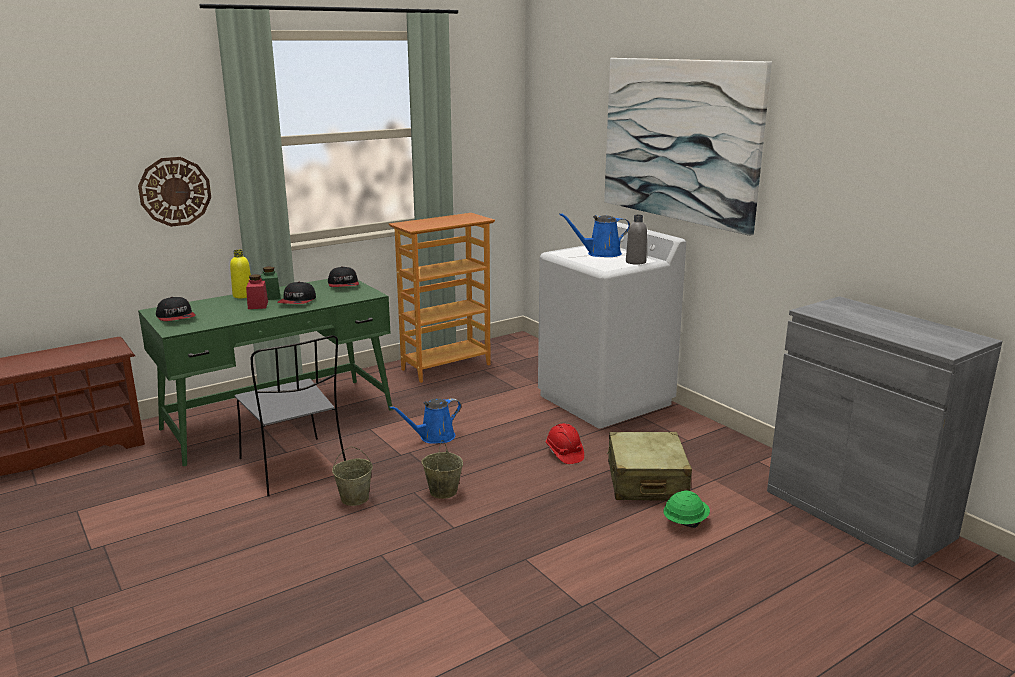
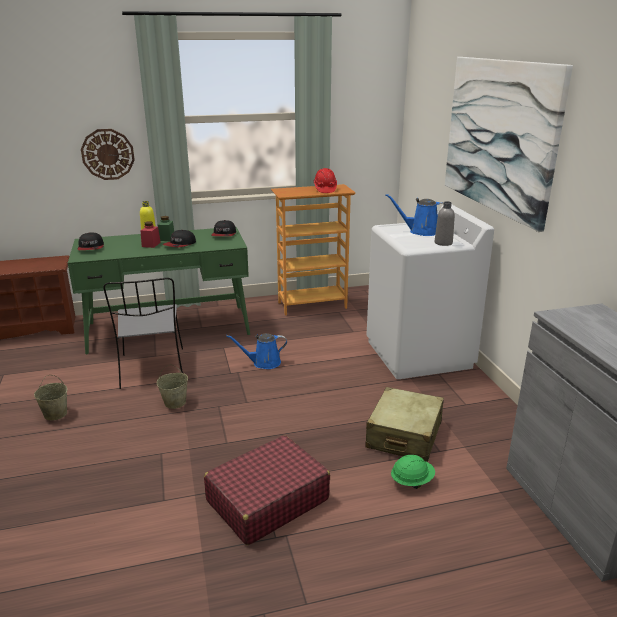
camera: 20 degrees right, 5 degrees up
(442, 491) = (239, 410): beige bucket -> beige bucket (55, 414)
(545, 574) = (267, 500): none -> red suitcase
(564, 453) = (353, 396): red hard hat -> red hard hat (325, 189)

